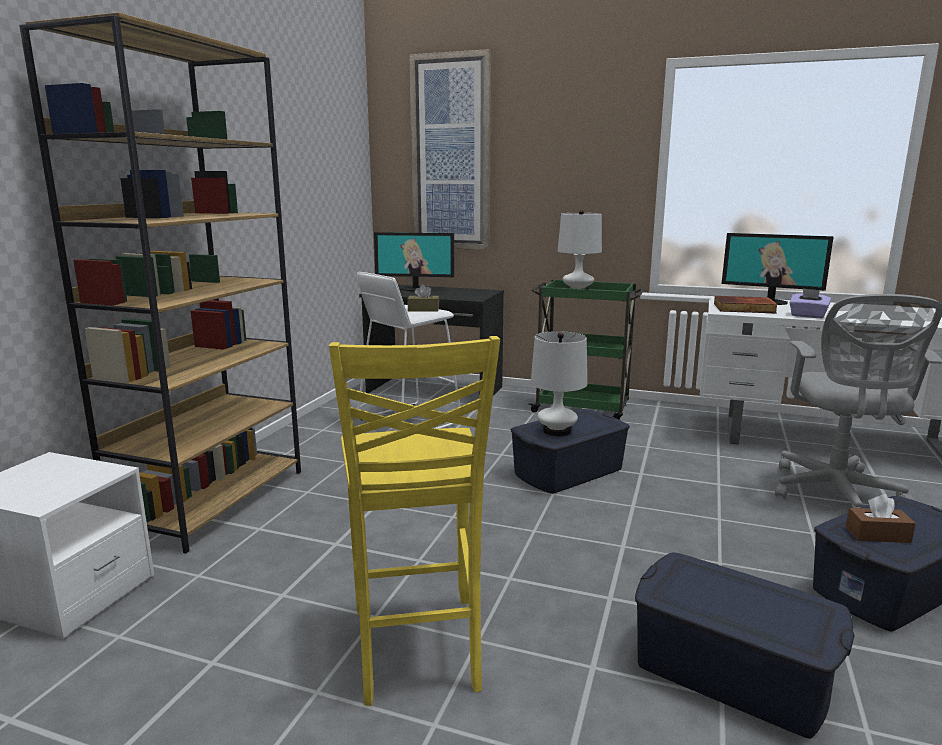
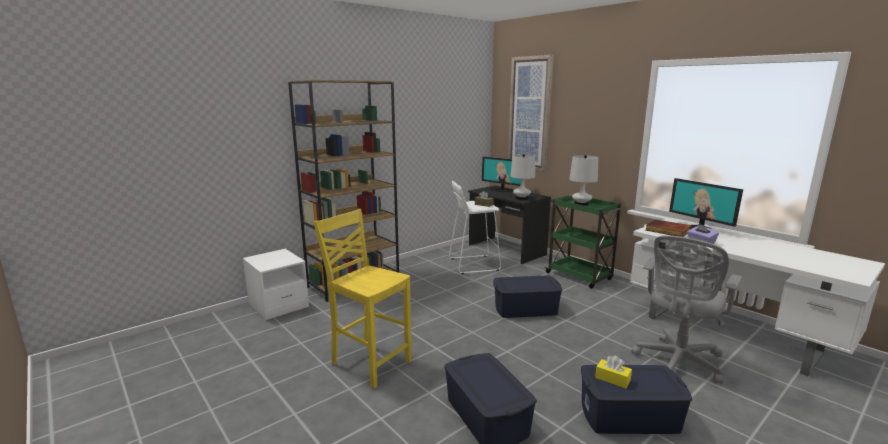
camera: 30 degrees right, 0 degrees up
(416, 650) = (369, 362): yellow chair -> yellow chair turned 105 degrees clockwise
(556, 431) = (516, 284): white table lamp -> white table lamp (521, 198)
(877, 535) = (612, 379): brown tissue box -> yellow tissue box

